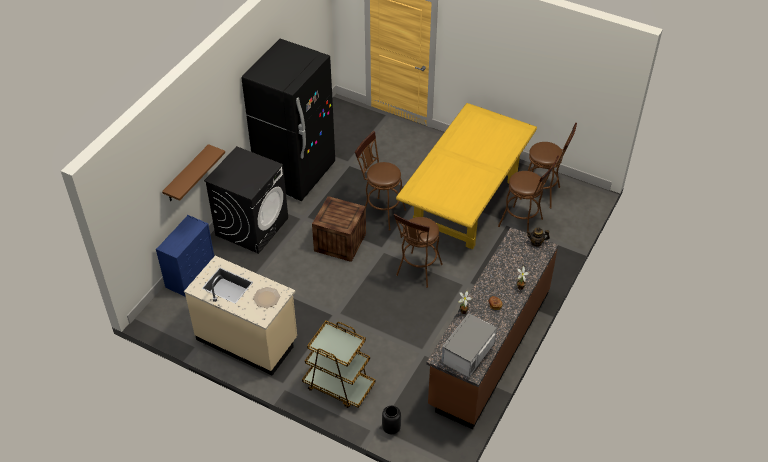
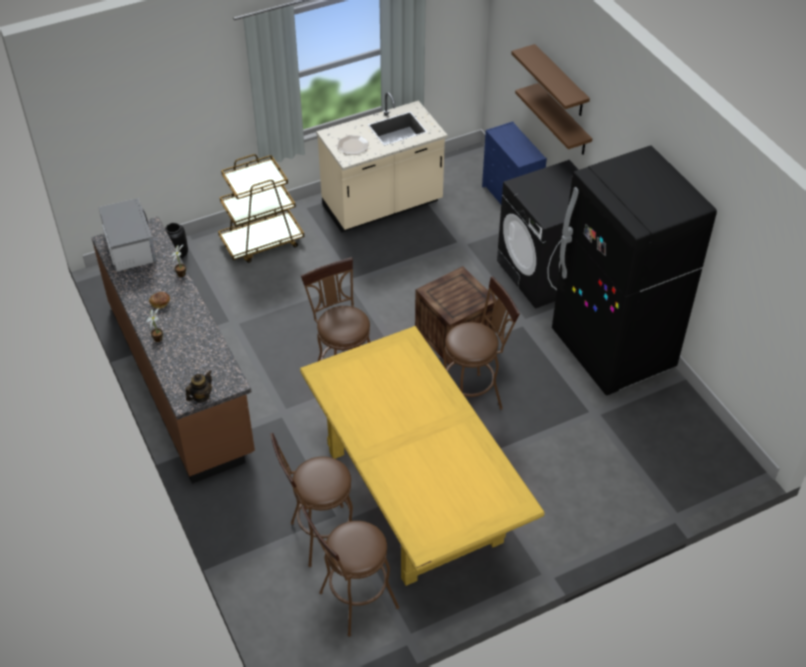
camera: 125 degrees right, 0 degrees up
(176, 158) = (560, 81): none -> brown shelf

